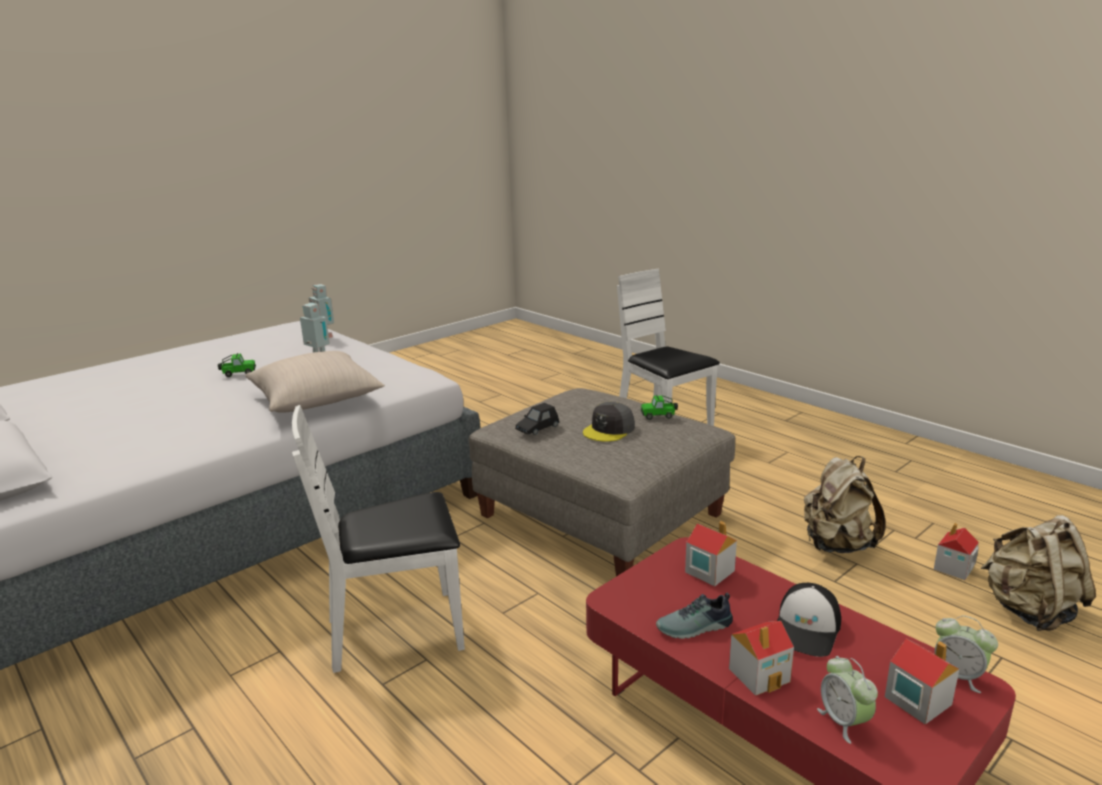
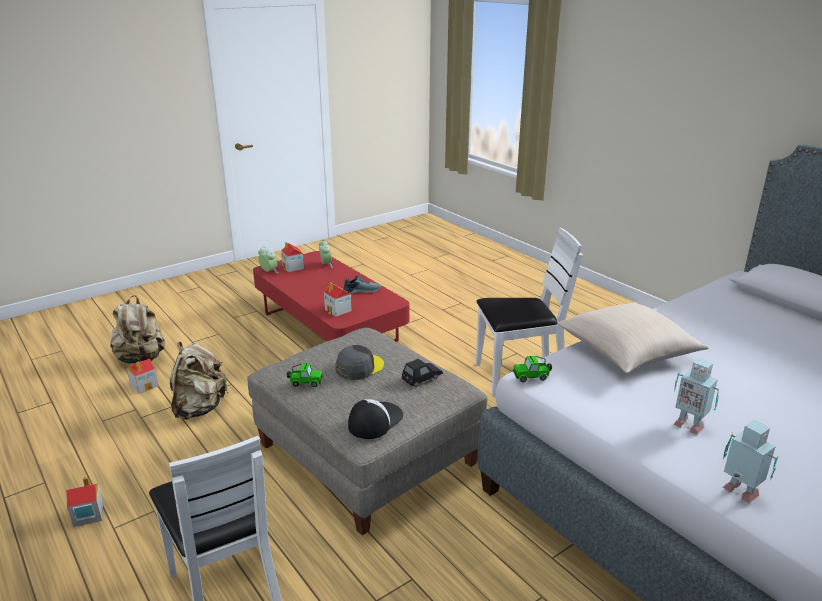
camera: 175 degrees left, 5 degrees up
(238, 373) = (761, 402): toy car -> toy car (532, 377)
(759, 674) = (345, 276): toy house -> toy house (87, 515)
(806, 629) = (312, 287): cap -> cap (375, 421)

